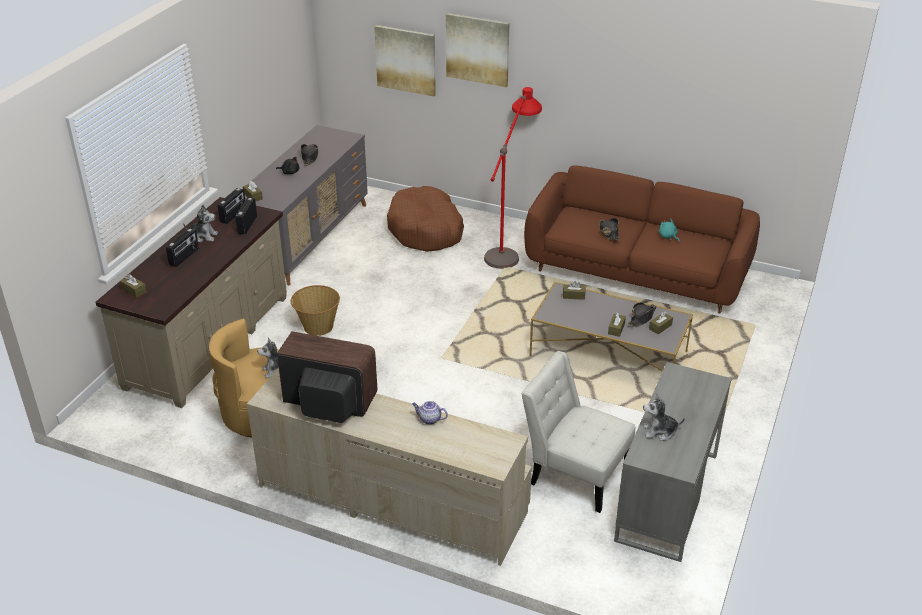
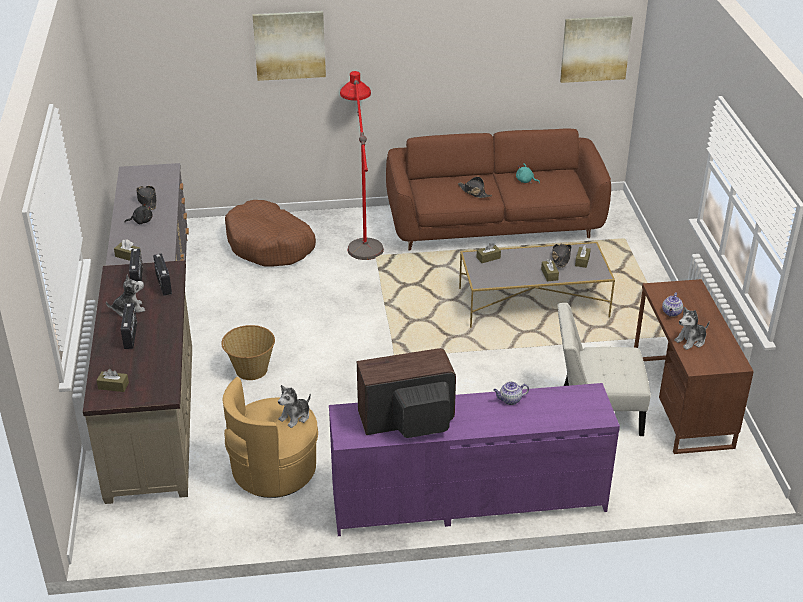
camera: 30 degrees left, 0 degrees up
(395, 501) = (473, 497): beige tv stand -> purple tv stand
(406, 60) = (207, 73): picture -> picture (595, 48)
(666, 497) = (681, 402): grey desk -> brown desk
(667, 399) = (671, 313): none -> teapot

